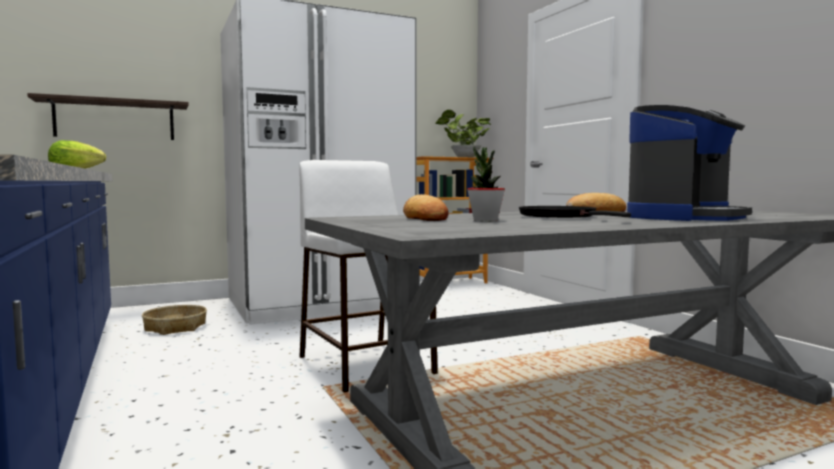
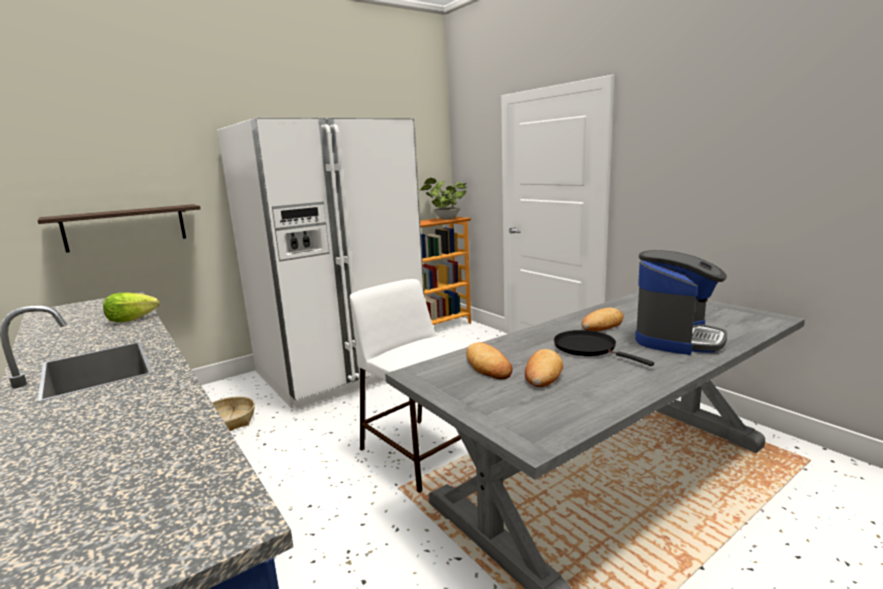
camera: 10 degrees left, 10 degrees up
(485, 221) = (542, 373): potted plant -> bread

